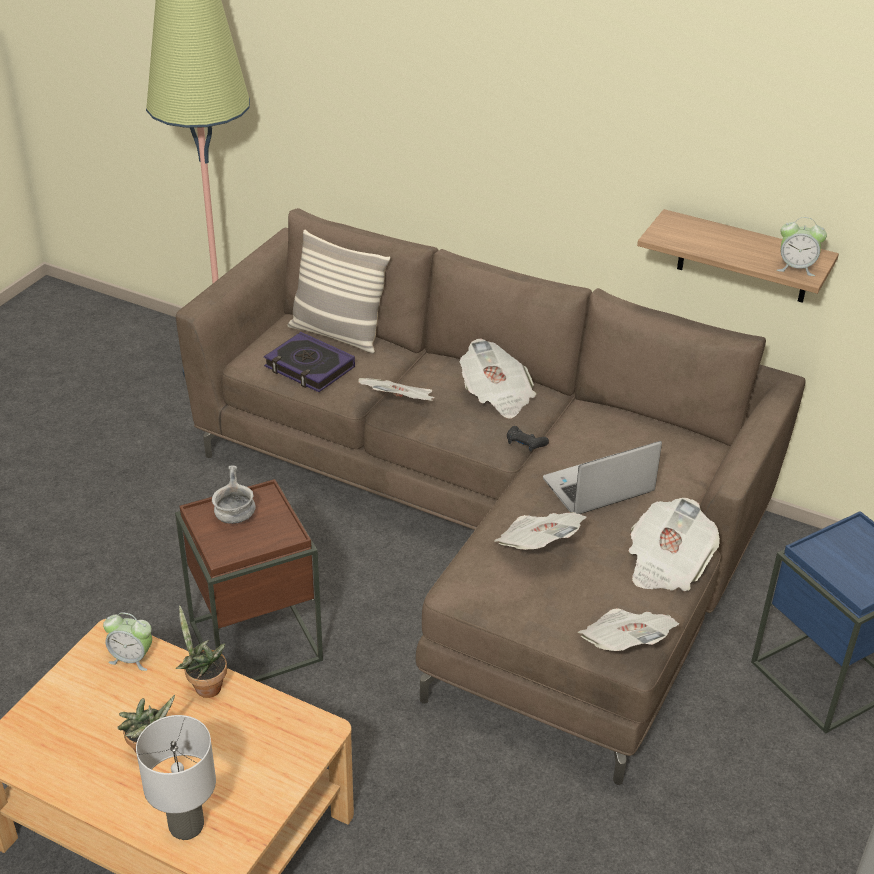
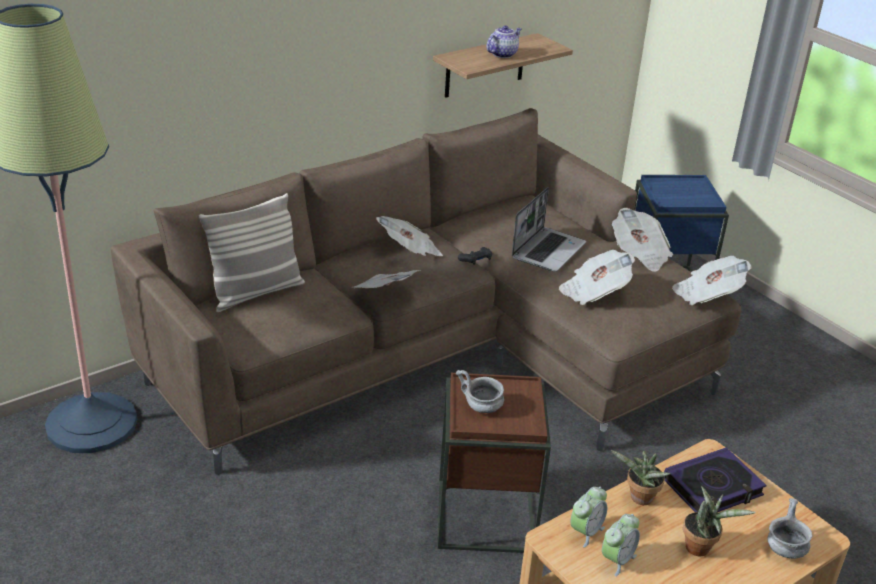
camera: 65 degrees left, 5 degrees down
(185, 826) = (784, 549): white table lamp -> grey bowl
(309, 367) = (291, 319): book -> book (713, 488)
(597, 488) = (548, 250): laptop -> laptop turned 150 degrees counterclockwise
(730, 246) = (503, 54): none -> teapot
(796, 268) = (545, 47): alarm clock -> alarm clock (617, 560)

